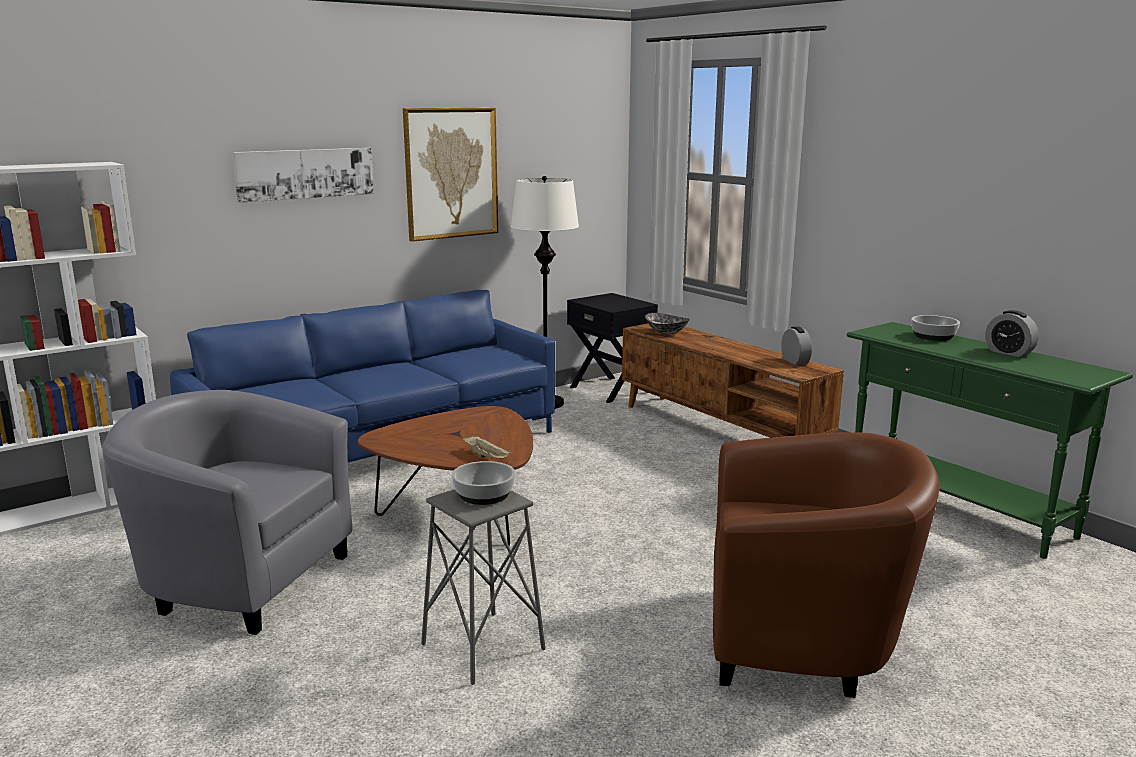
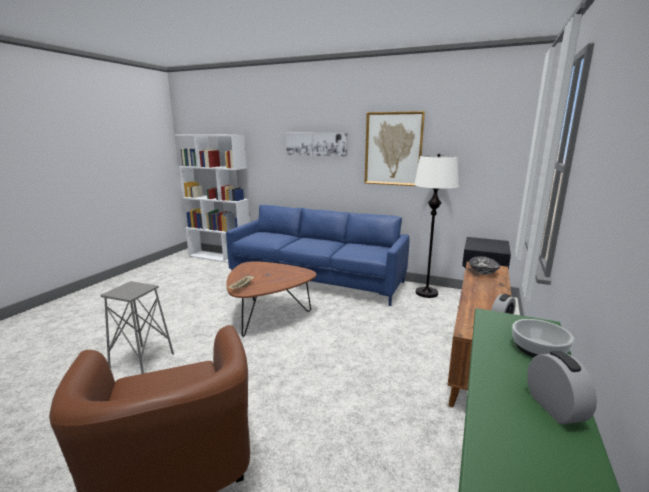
camera: 60 degrees right, 0 degrees up
(240, 580) = (182, 297): grey armchair -> none
(484, 494) = (136, 289): bowl -> none
(1009, 352) = (554, 408): alarm clock -> alarm clock turned 150 degrees clockwise

